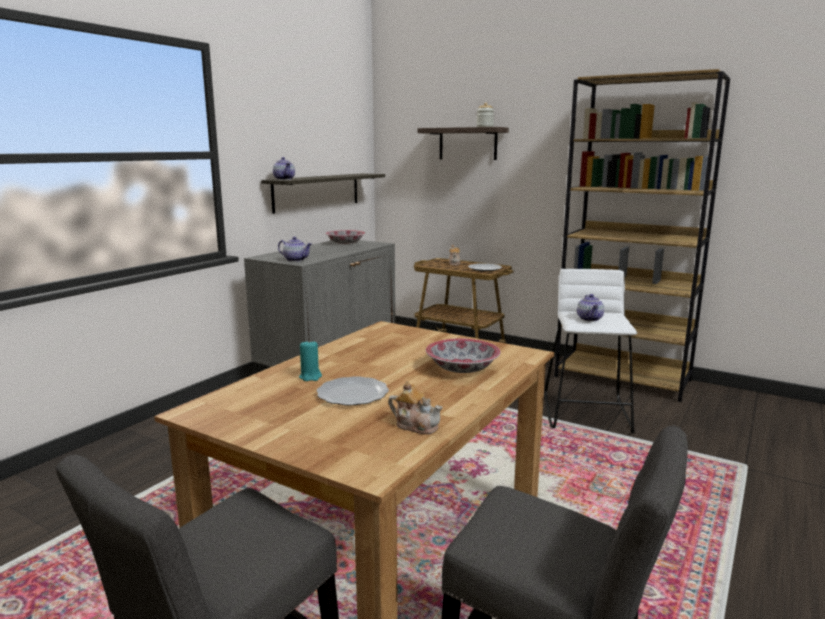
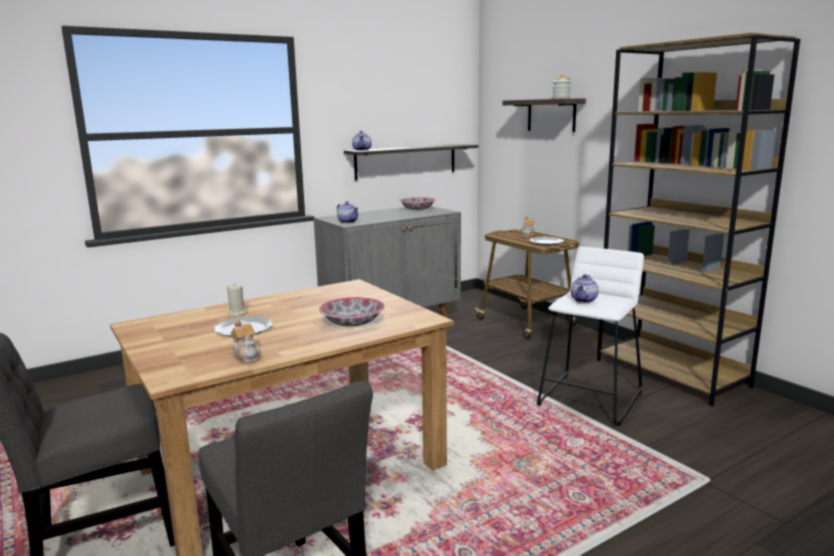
camera: 25 degrees right, 0 degrees up
(310, 377) = (237, 313): turquoise candle -> beige candle

